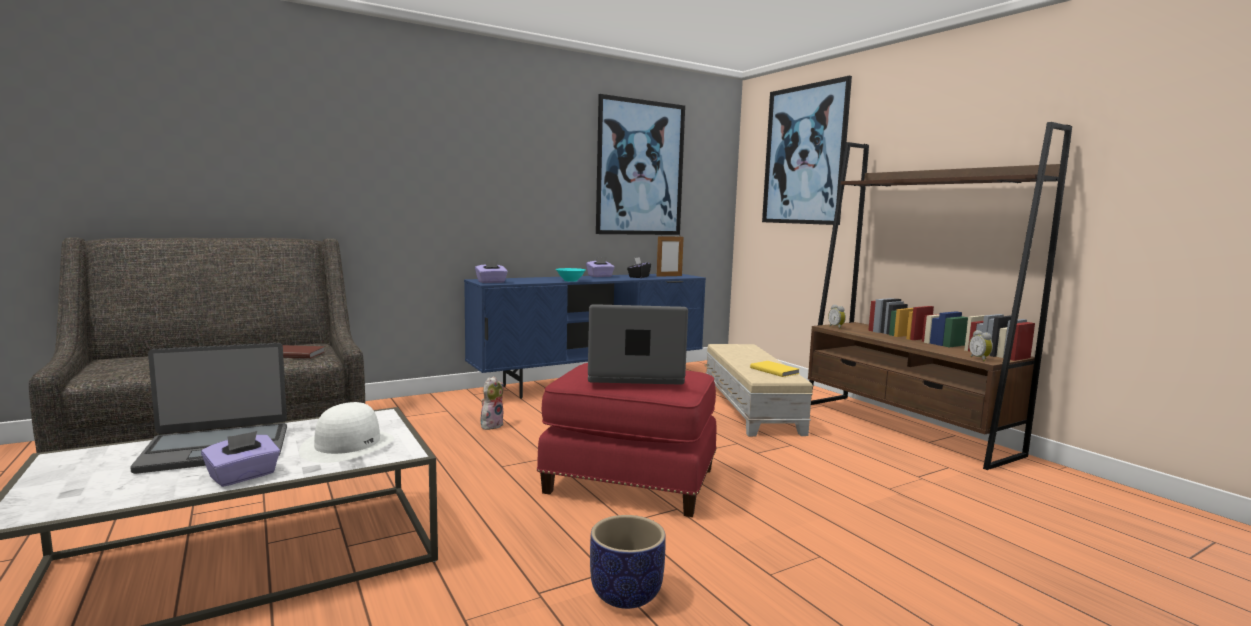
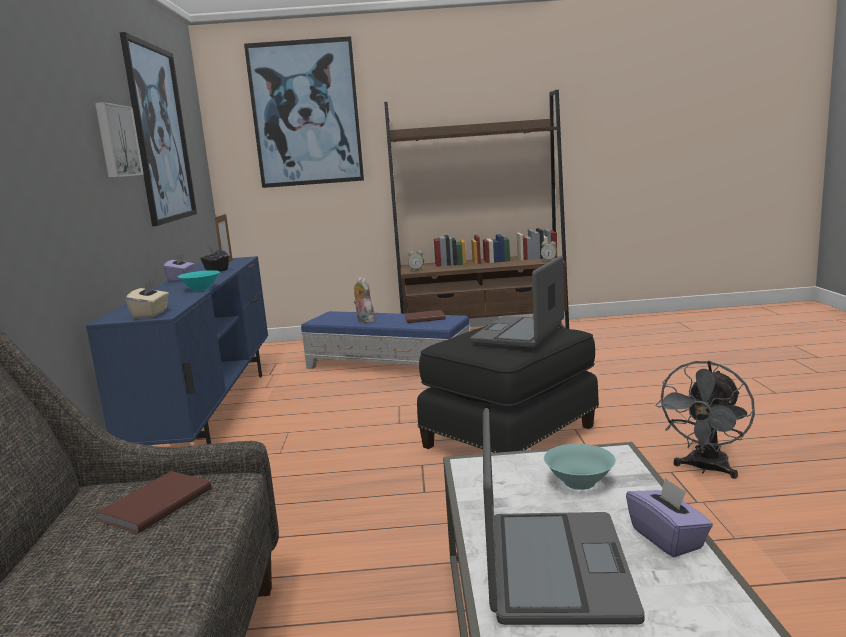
camera: 60 degrees left, 5 degrees up
(348, 445) = (578, 482): white hat -> turquoise bowl
(491, 282) = (151, 314): purple tissue box -> beige tissue box
(491, 425) = (288, 485): plush toy -> plush toy (364, 321)
(562, 170) = (116, 141): none -> picture
(626, 594) = (705, 469): planter -> grey fan
(629, 482) = (511, 437): red ottoman -> black ottoman
(750, 408) = (388, 365): beige ottoman -> blue ottoman
(774, 370) = (424, 318): yellow book -> brown book

